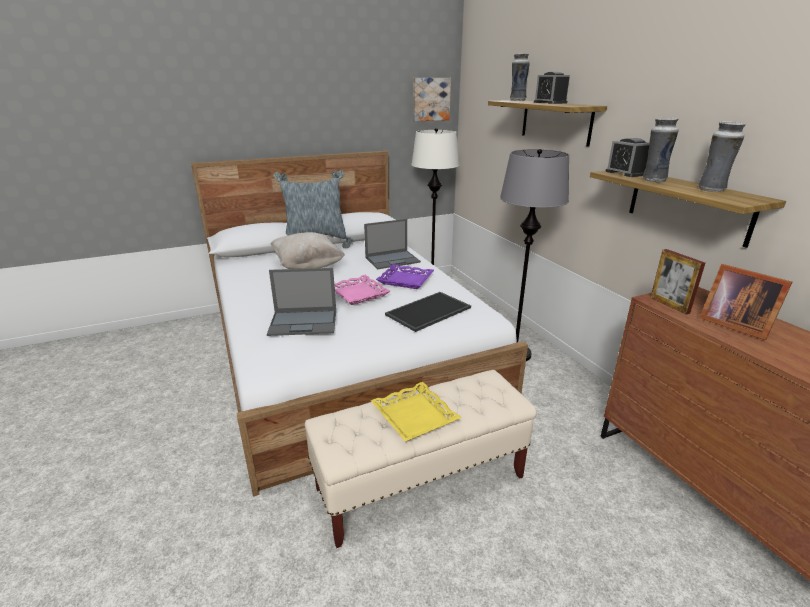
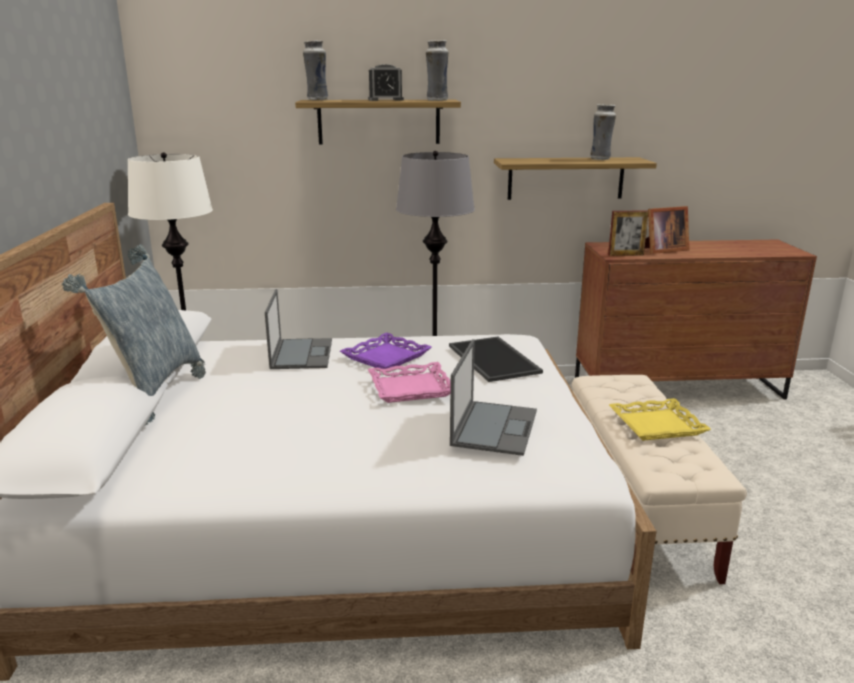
camera: 70 degrees left, 5 degrees down
(308, 266) = (251, 415): beige pillow -> none
(430, 99) = (116, 107): picture -> none
(626, 173) = (519, 160): alarm clock -> none
(653, 180) = (556, 161): vase -> vase (436, 100)

